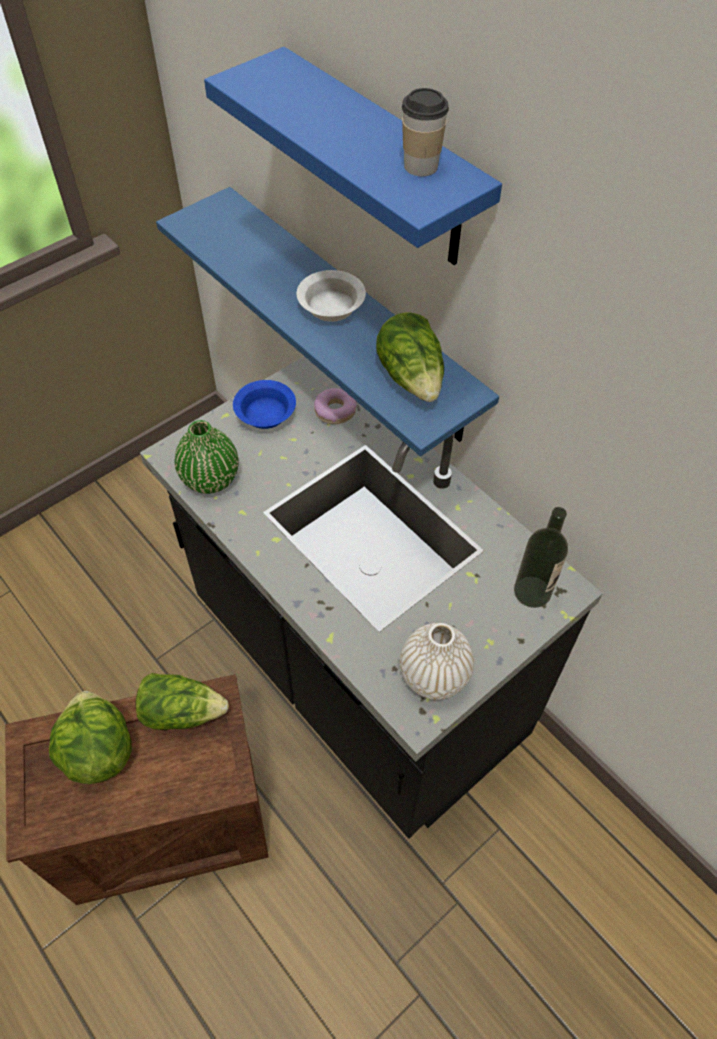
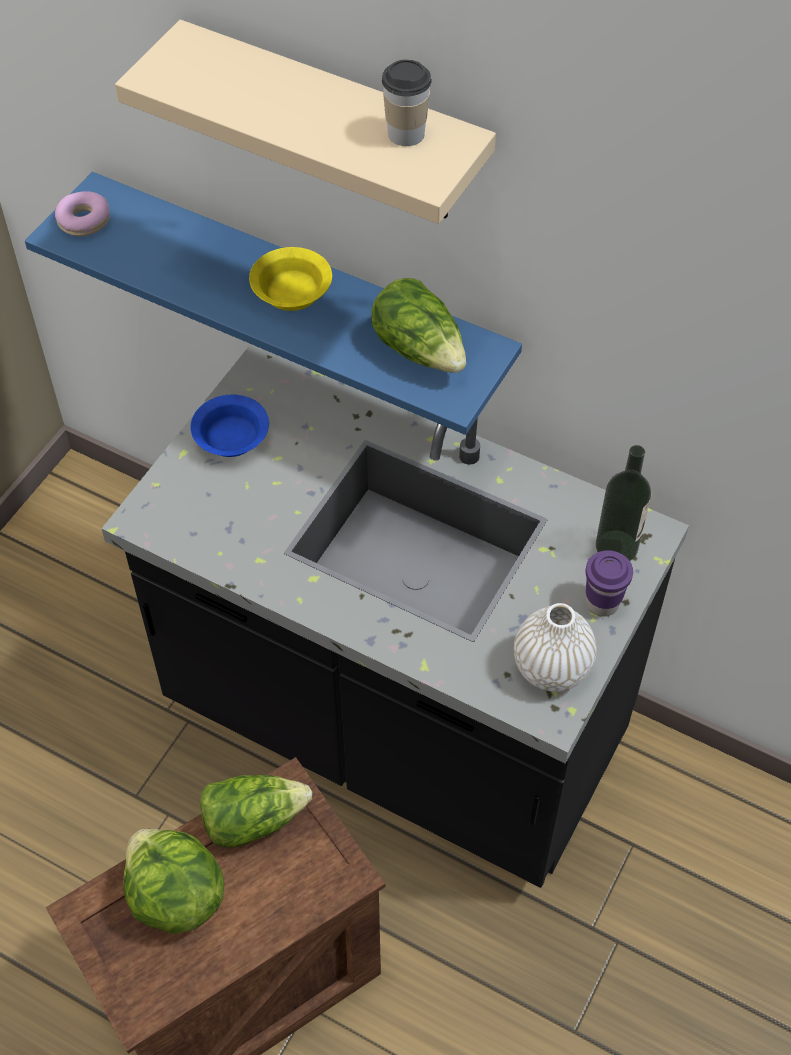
camera: 20 degrees left, 0 degrees up
(210, 478) = (203, 533): green vase -> none
(329, 308) = (290, 293): white bowl -> yellow bowl
(335, 411) = (312, 410): donut -> donut (84, 220)
(382, 162) = (335, 125): blue shelf -> beige shelf
(500, 635) = (602, 603): none -> purple cup

